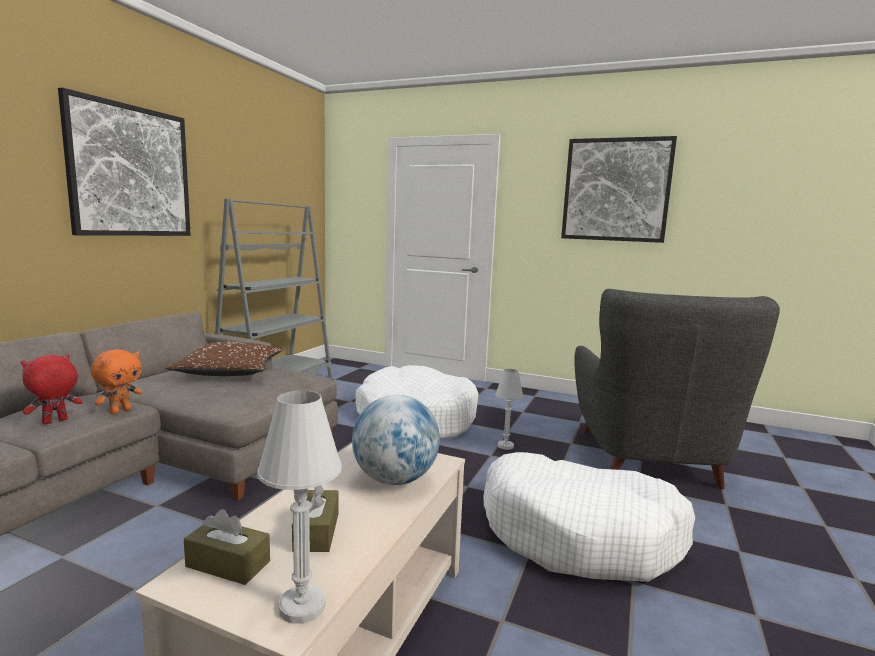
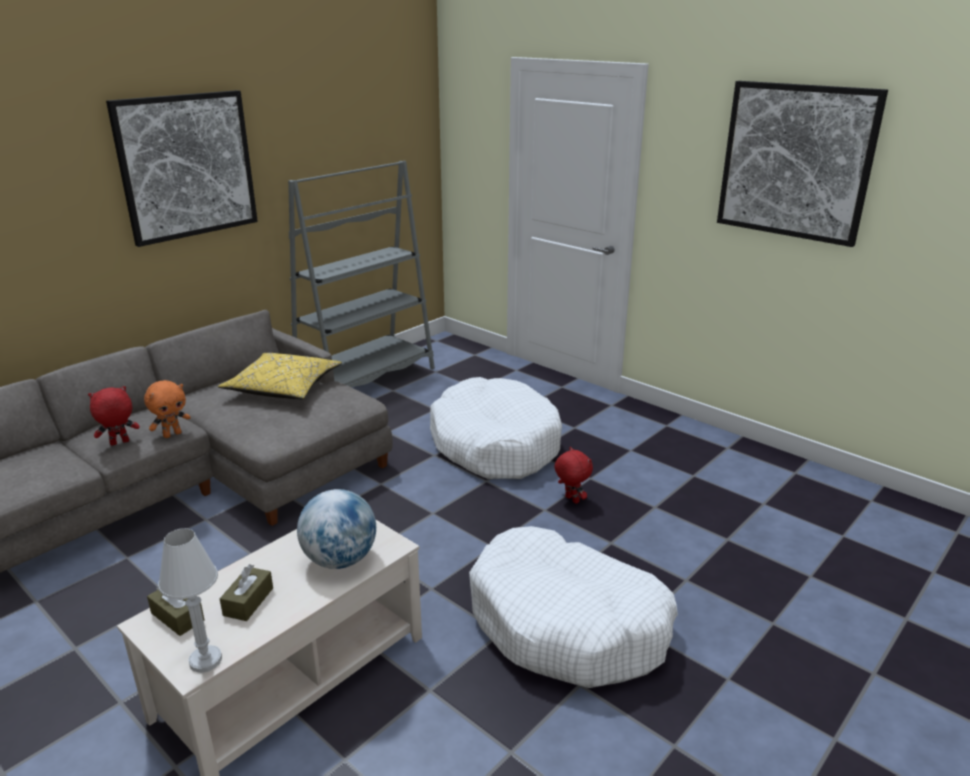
camera: 20 degrees right, 15 degrees up
(229, 372) = (283, 388): brown pillow -> yellow pillow
(505, 446) = (571, 500): white table lamp -> red plush toy
(647, 459) = (732, 545): grey armchair -> none

